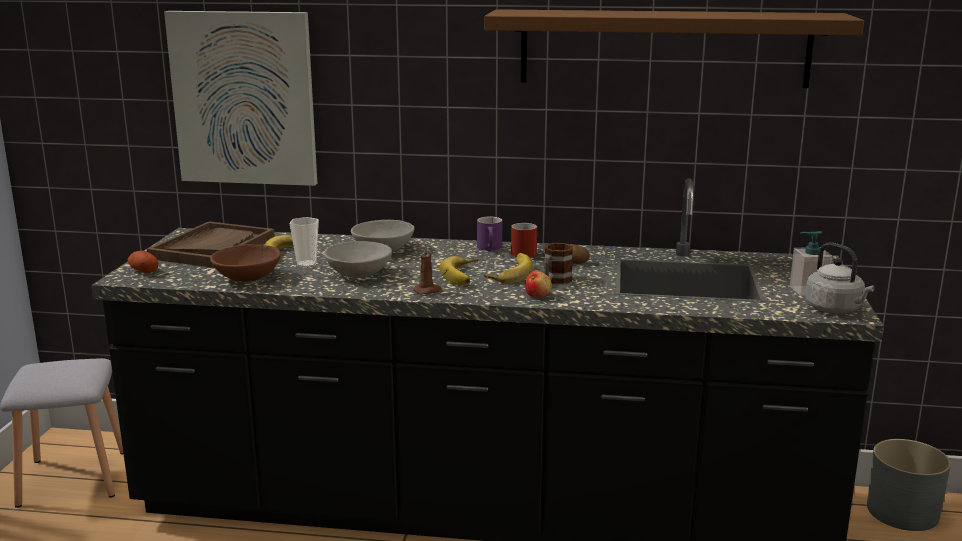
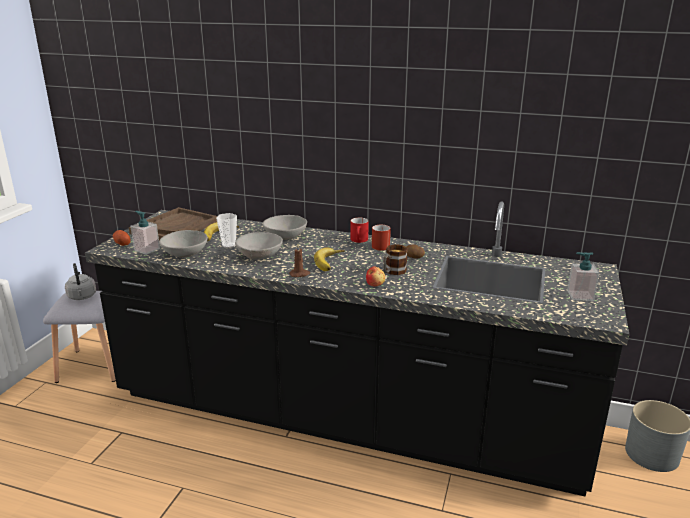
camera: 10 degrees right, 5 degrees up
(186, 276) = (147, 249): none -> soap dispenser
(244, 98) = (201, 125): picture -> none
(248, 277) = (185, 254): brown bowl -> grey bowl
(491, 248) = (359, 240): purple mug -> red mug
(509, 273) = (363, 263): banana -> none
(663, 48) = (490, 102): brown shelf -> none
(835, 309) = (595, 315): grey kettle -> grey kettle (82, 297)

